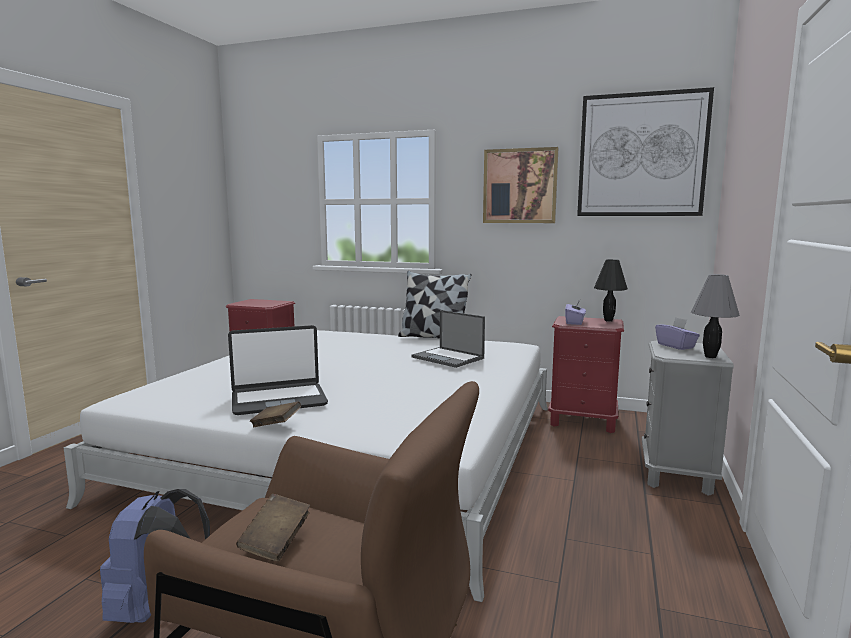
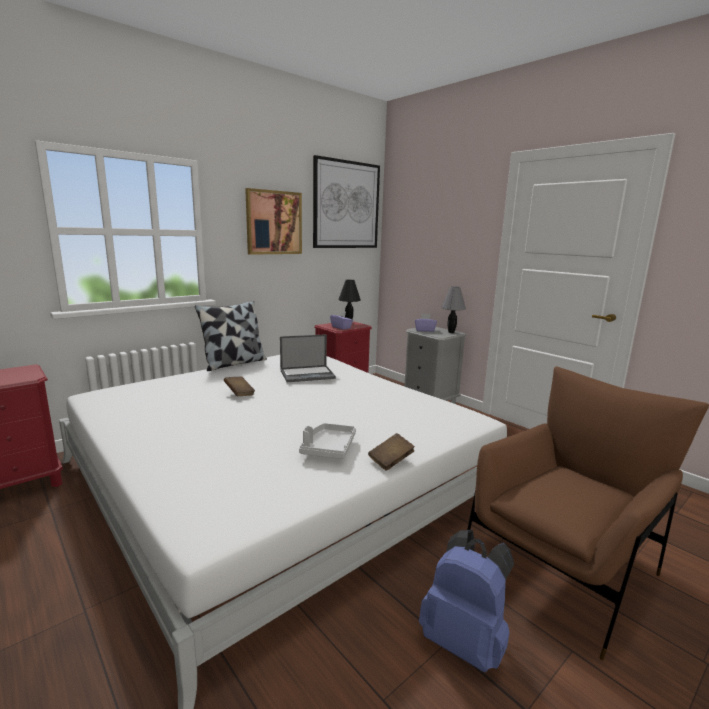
camera: 60 degrees left, 5 degrees up
(276, 542) = (580, 499): brown book -> brown book (239, 393)
(278, 400) = (328, 448): laptop -> grey tray

